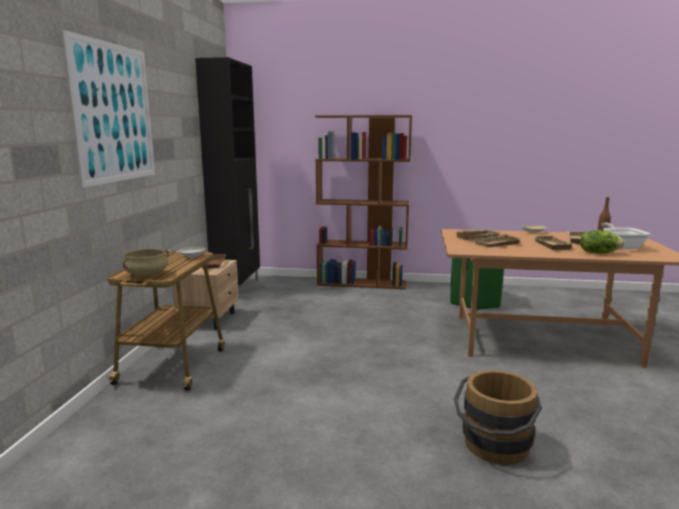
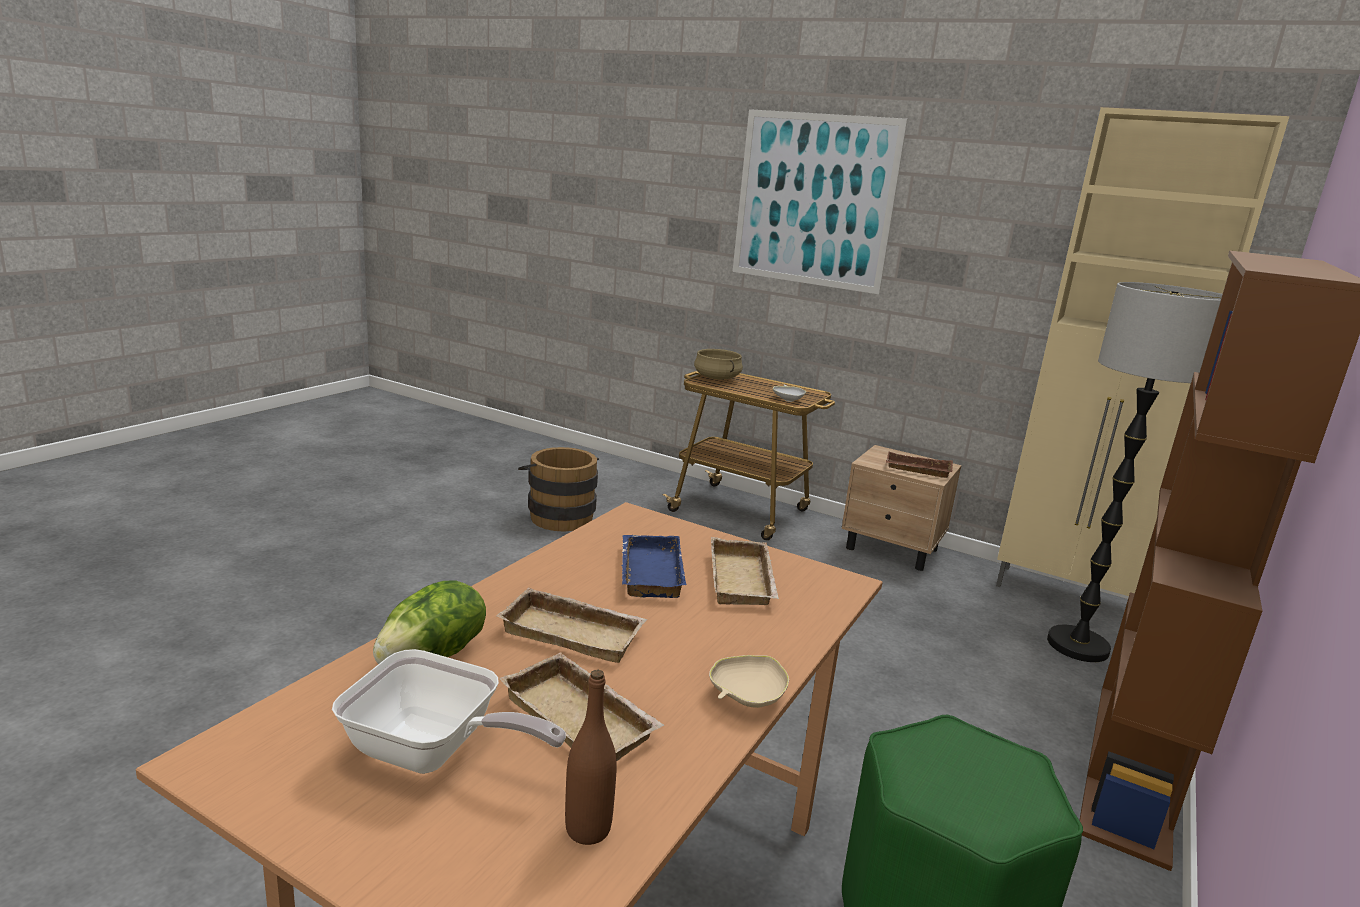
camera: 110 degrees right, 5 degrees up
(238, 288) = (1066, 596): black cabinet -> beige cabinet
(285, 287) = (1077, 645): none -> floor lamp
(494, 448) = (366, 630): brown bucket -> brown bucket (558, 515)
(497, 244) = (648, 571): beige tray -> blue tray

